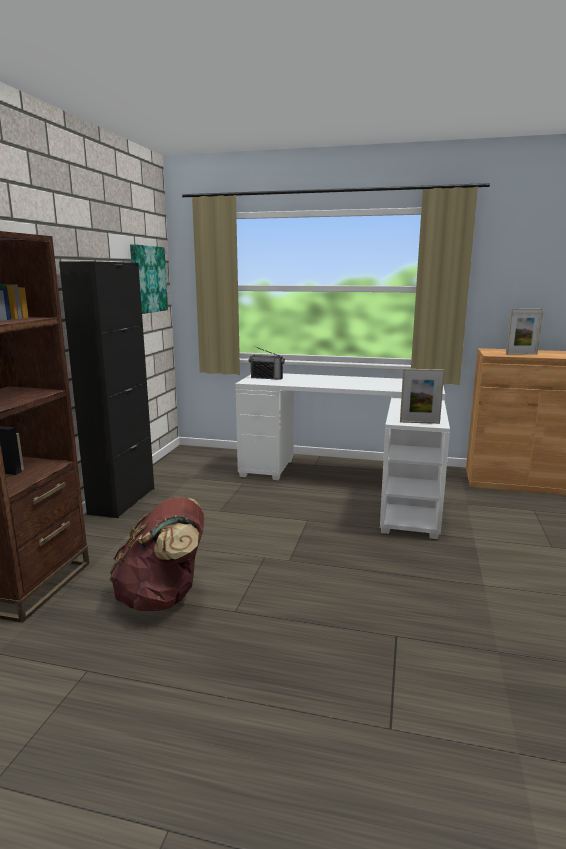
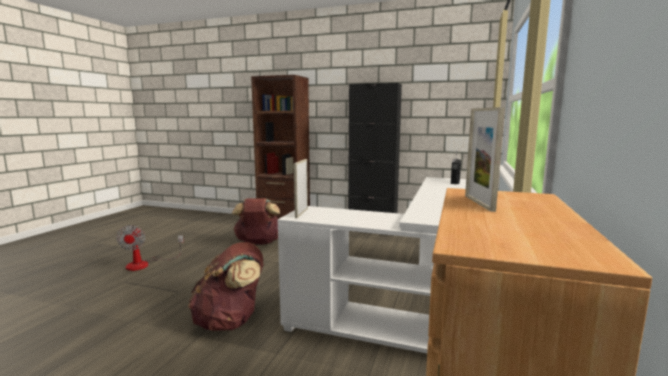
camera: 95 degrees right, 5 degrees down
(148, 279) = (461, 94): picture -> none
(289, 740) = (145, 264): none -> fan
(443, 571) = (230, 321): none -> brown backpack

